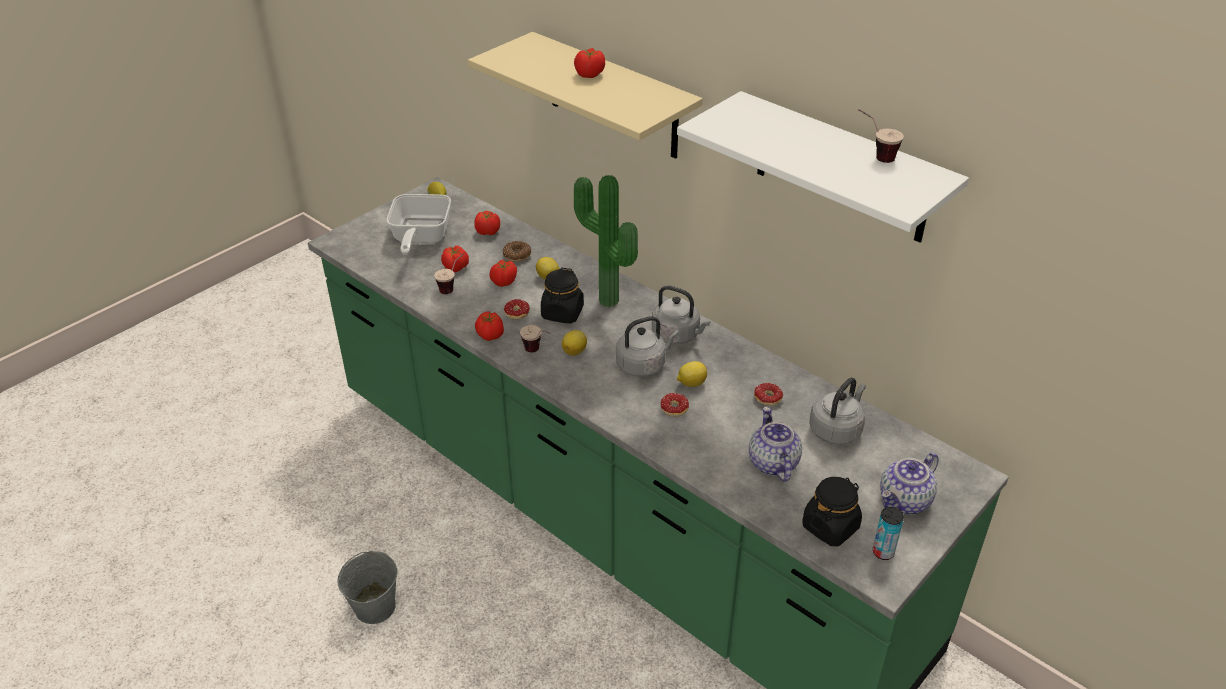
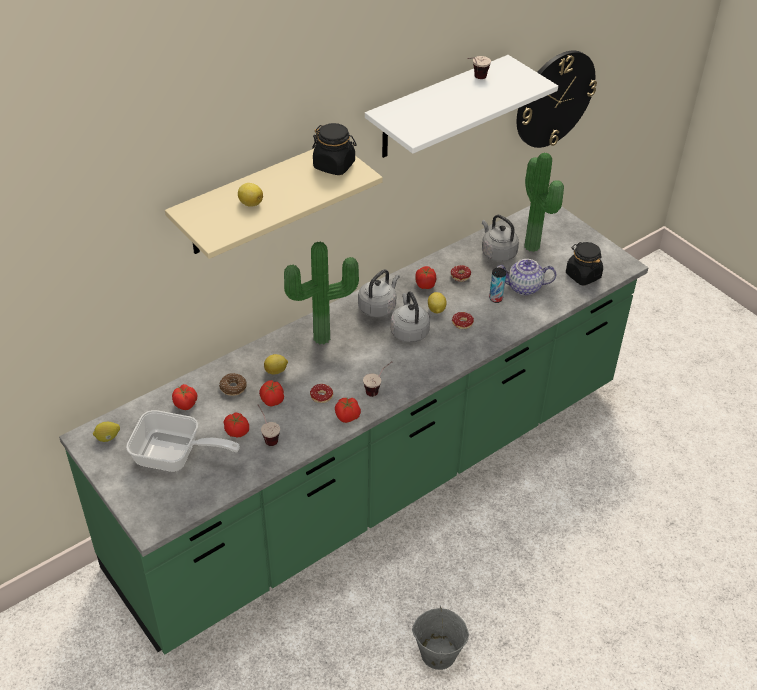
camera: 80 degrees left, 5 degrees up
(562, 313) = (330, 368): black jar -> black jar (334, 165)
(575, 351) = (383, 367): lemon -> lemon (250, 203)
(589, 75) = (273, 187): tomato -> tomato (425, 285)
(873, 468) = (534, 246): none -> potted plant
(883, 552) = (604, 259): can -> can (495, 298)
(905, 501) = (564, 240): teapot -> none
(1055, 328) = (554, 99): none -> wall clock

